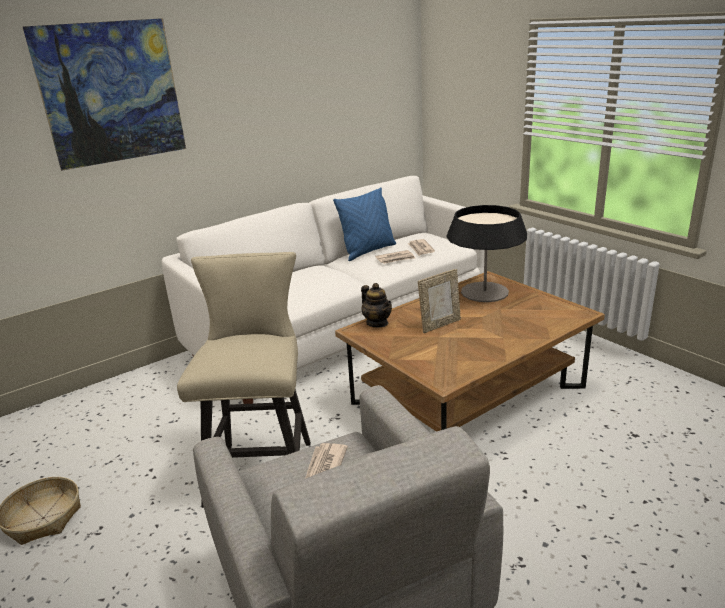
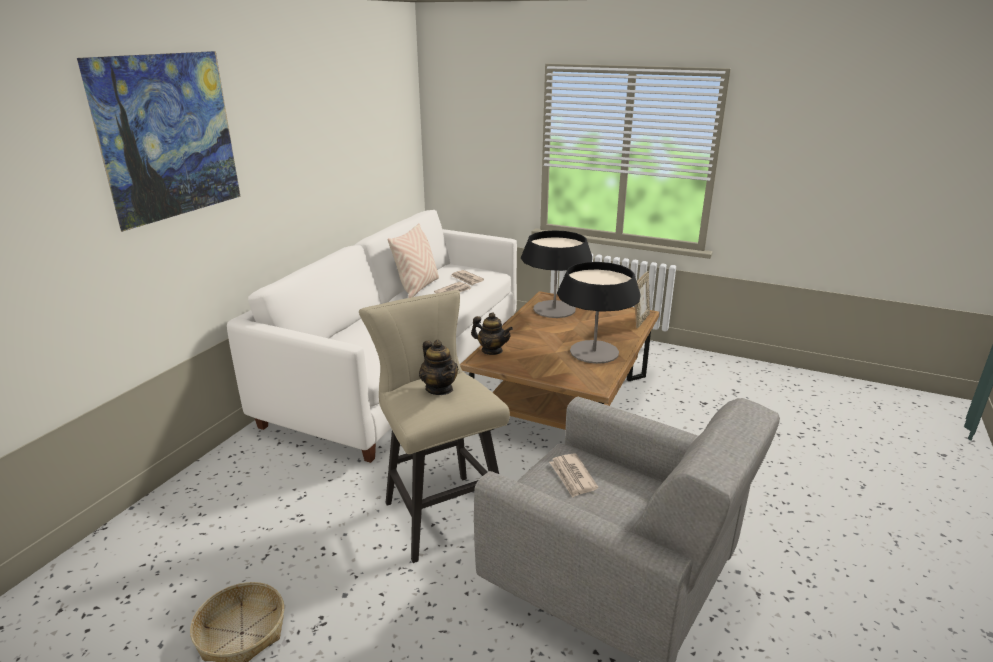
camera: 30 degrees left, 0 degrees up
(241, 346) = (439, 389): none -> teapot
(368, 251) = (417, 288): blue pillow -> beige pillow
(440, 325) = (546, 342): picture frame -> picture frame (640, 320)
(480, 344) = (594, 352): none -> table lamp

